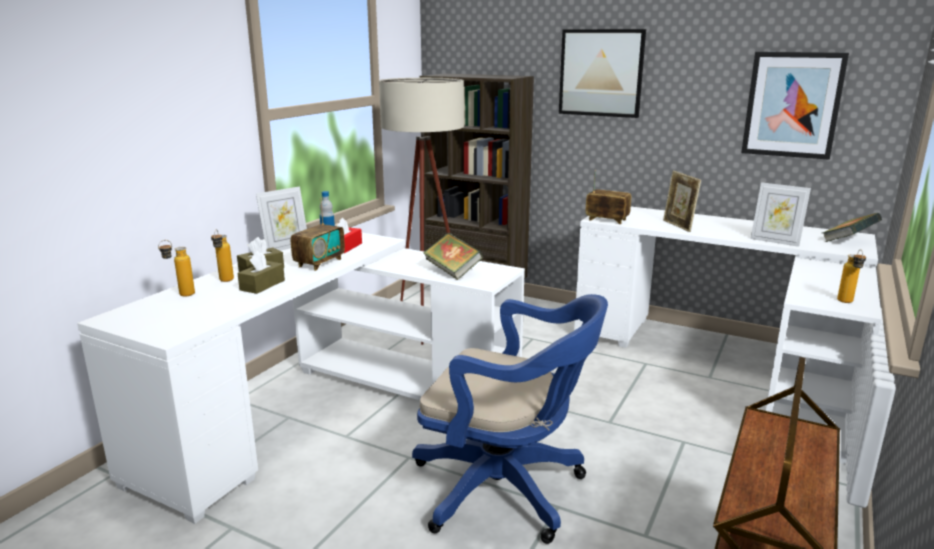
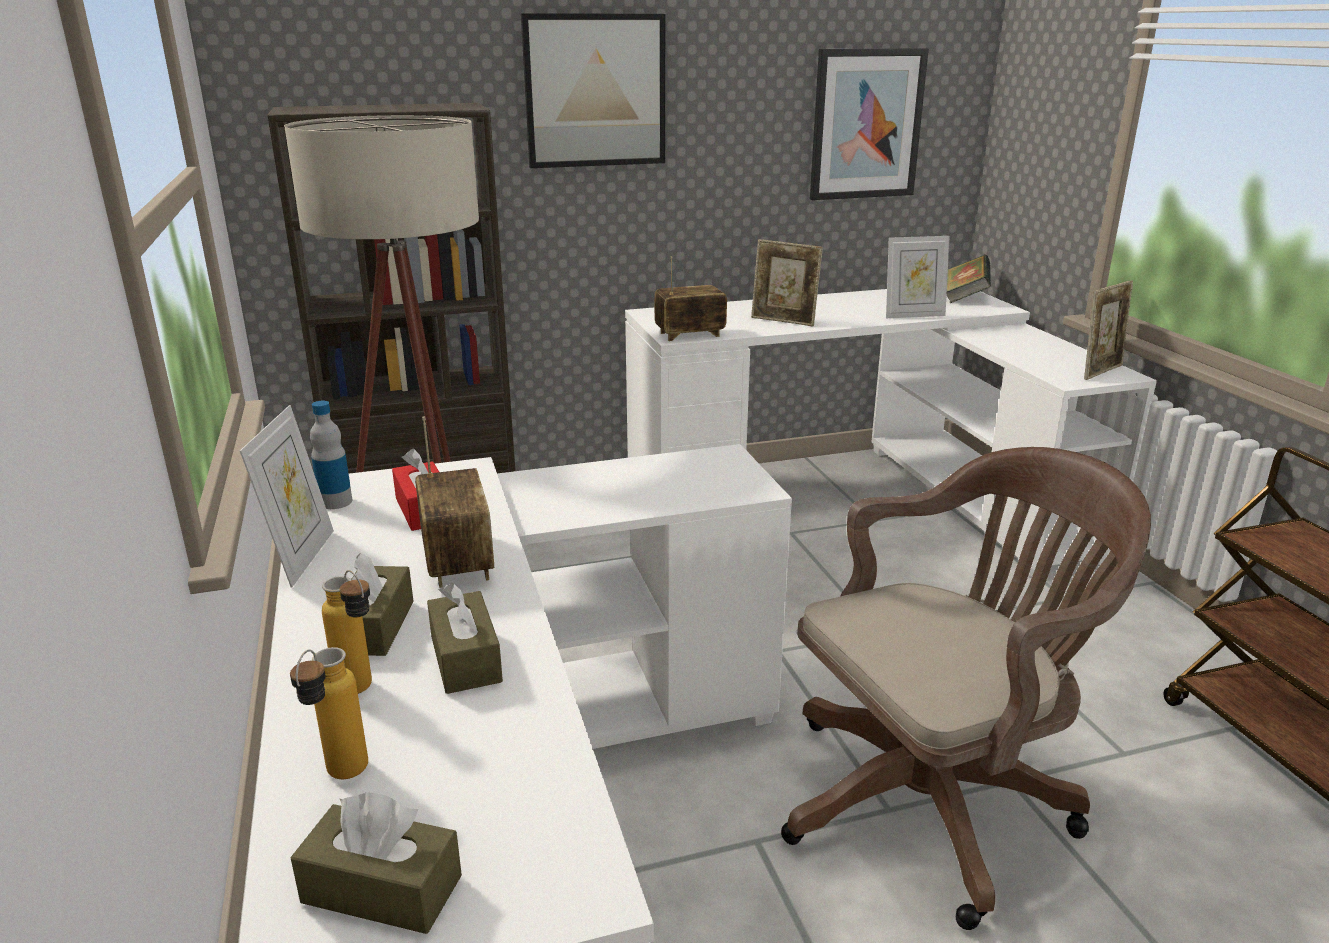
camera: 45 degrees left, 5 degrees up
(141, 317) = (382, 889): none -> brown tissue box
(452, 271) = (665, 487): book -> none
(507, 490) = (935, 799): blue office chair -> brown office chair
(847, 303) = (1100, 371): bottle -> picture frame

